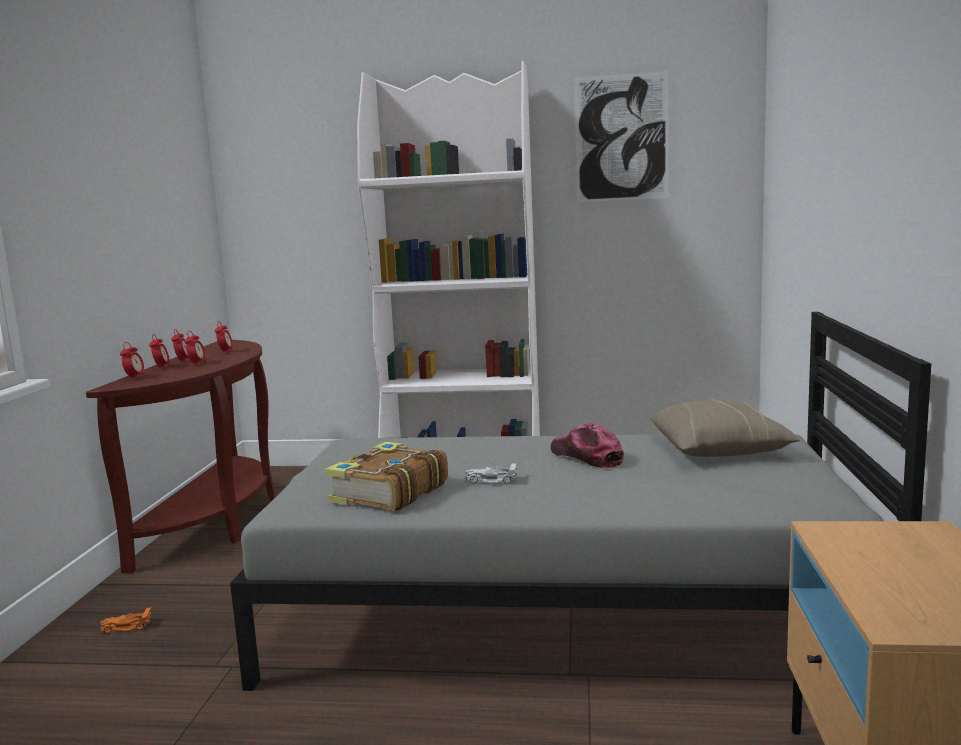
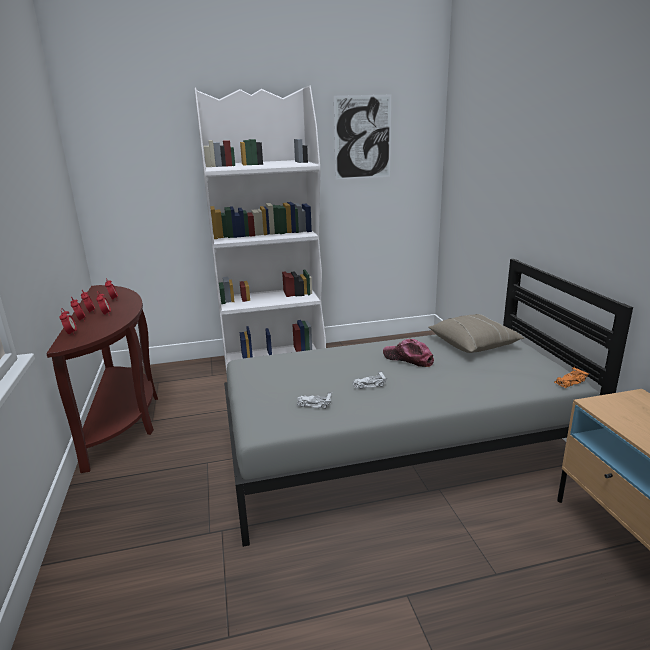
camera: 20 degrees left, 10 degrees up
(126, 627) = (119, 516): orange toy car -> orange toy car (569, 382)
(387, 493) = (314, 404): book -> white toy car

